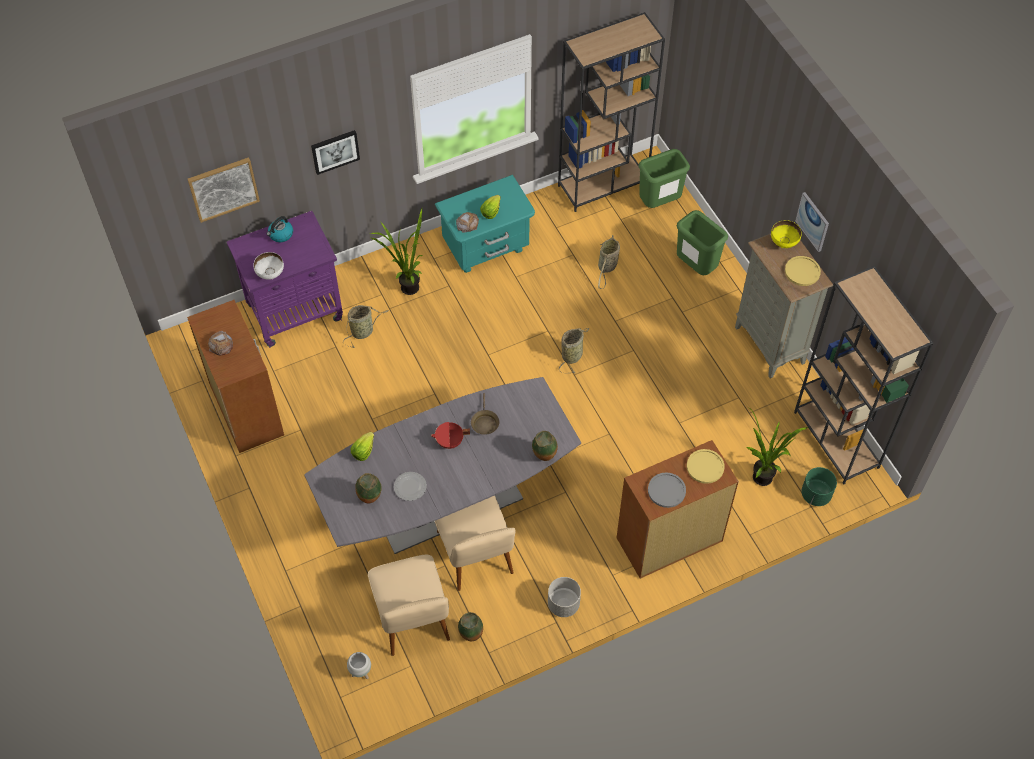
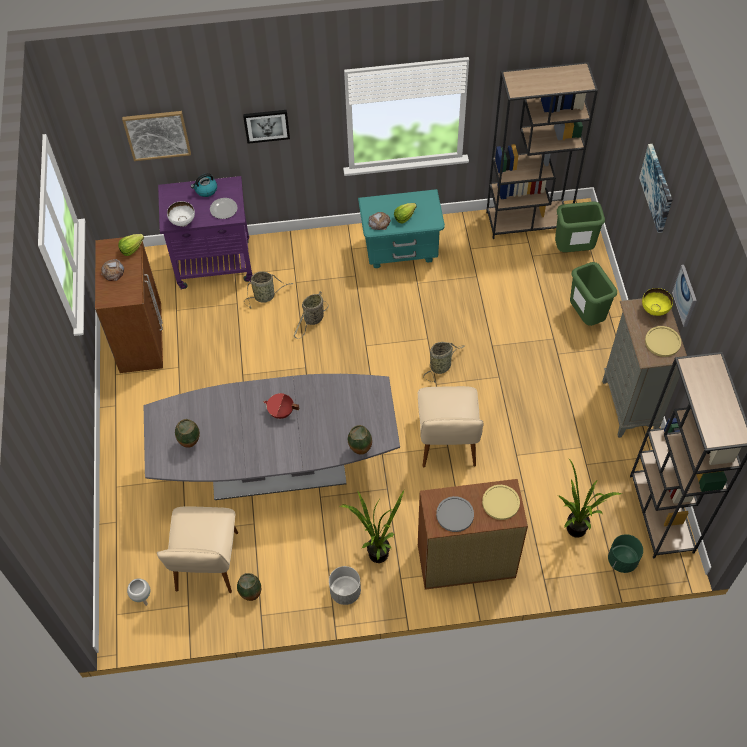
camera: 20 degrees right, 0 degrees up
(363, 451) = (202, 399): lettuce -> lettuce (132, 249)
(405, 287) = (317, 267): potted plant -> potted plant (374, 552)
(410, 487) = (230, 443): plate -> plate (224, 209)
(475, 553) = (284, 520): beige chair -> beige chair (447, 439)
(484, 422) = (319, 403): brown frying pan -> none
(607, 267) = (503, 295): basket -> basket (313, 320)
(753, 123) = (658, 188): none -> picture

